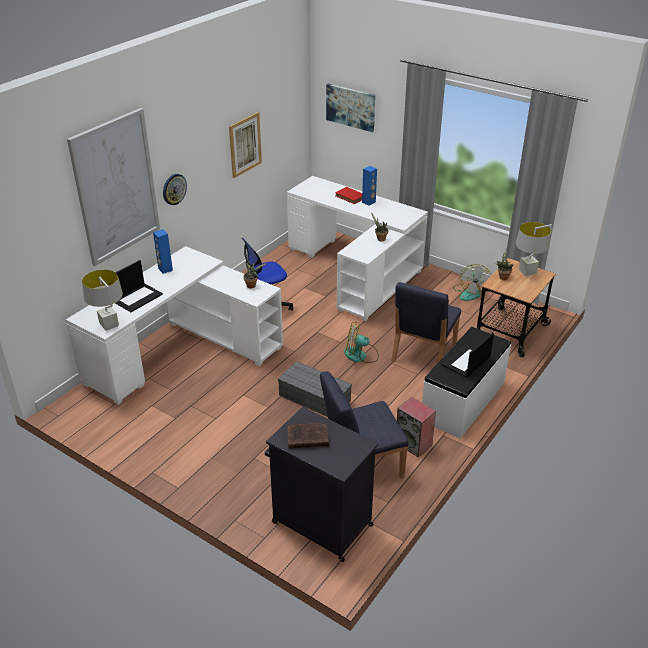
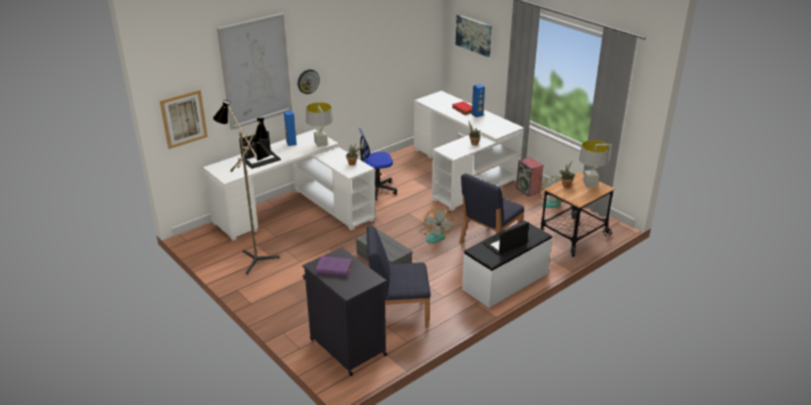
camera: 15 degrees right, 5 degrees down
(109, 325) = (231, 175): grey table lamp -> grey table lamp (321, 144)
(164, 423) = (260, 259): none -> floor lamp
(245, 145) = (377, 55): picture -> picture (184, 119)
(306, 438) = (333, 268): brown book -> purple book
(360, 355) = (435, 235): fan -> fan turned 105 degrees counterclockwise
(414, 444) = (448, 305): speaker -> speaker (528, 190)

